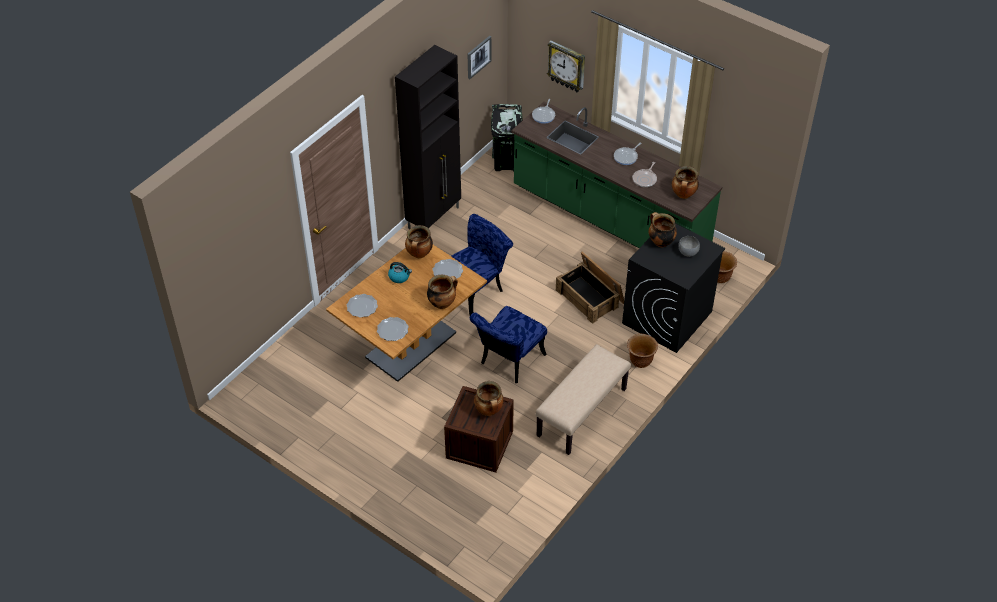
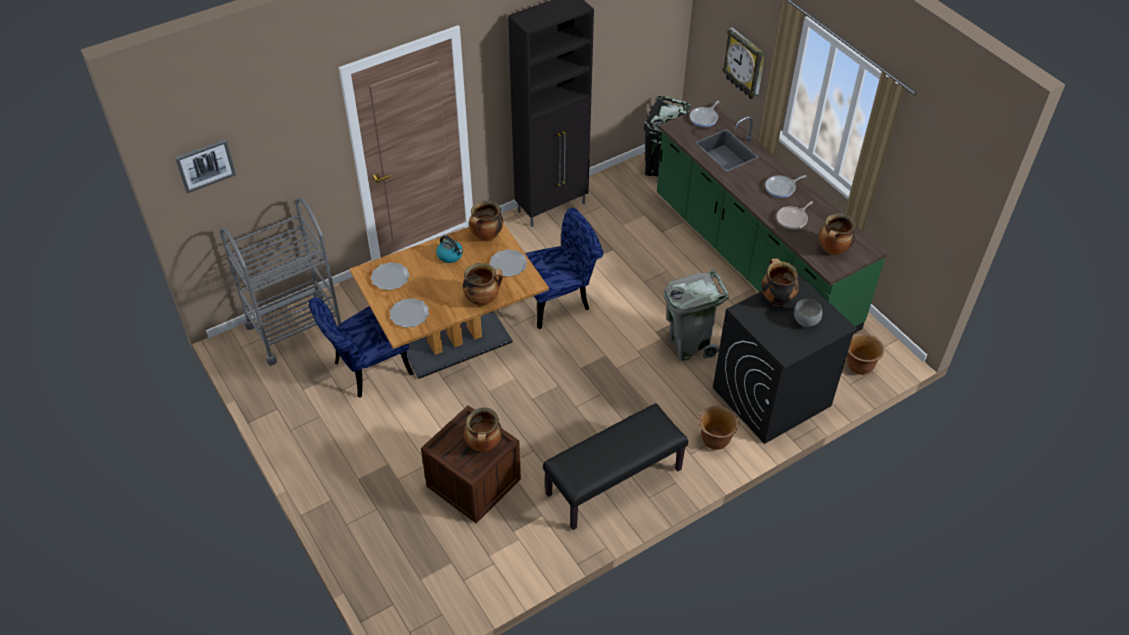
camera: 20 degrees right, 0 degrees up
(277, 372) = (295, 328): none -> grey cart
(478, 57) = (643, 29): picture -> picture (205, 165)
(508, 362) = (555, 394): blue chair -> blue chair (366, 370)
(582, 413) = (614, 482): beige bench -> black bench
(590, 296) = (689, 345): crate -> grey trash can

